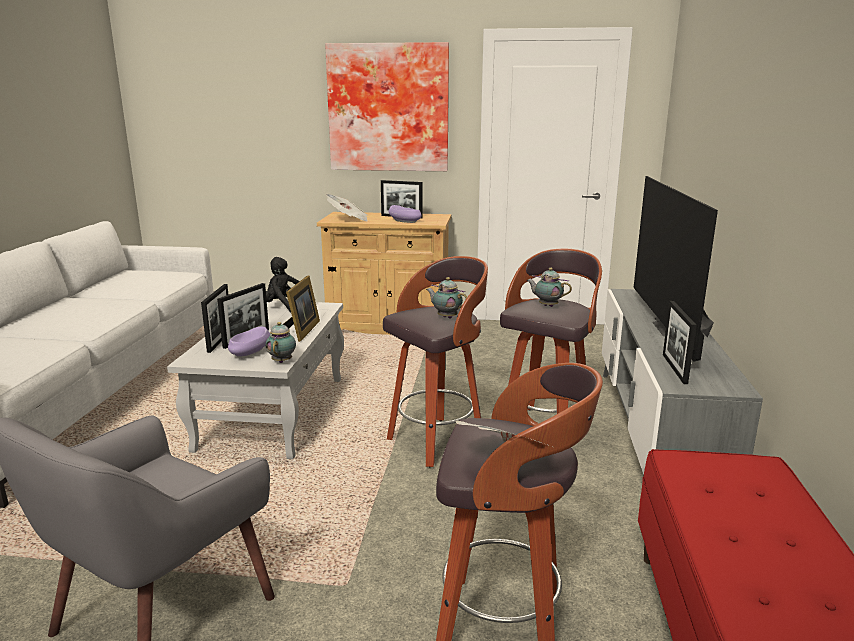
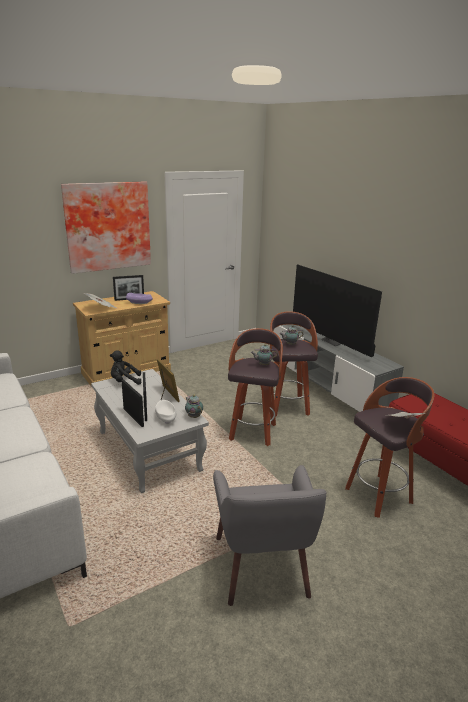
camera: 40 degrees left, 5 degrees up
(250, 352) = (166, 417): purple bowl -> white bowl
(674, 368) = (362, 362): picture frame -> none

